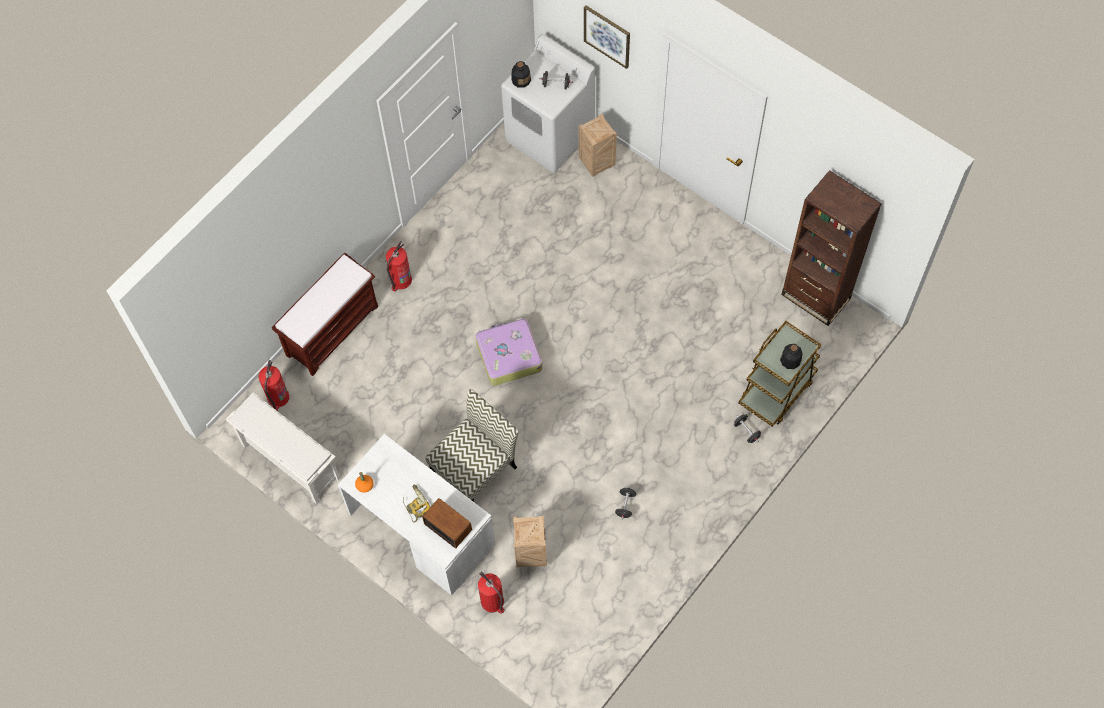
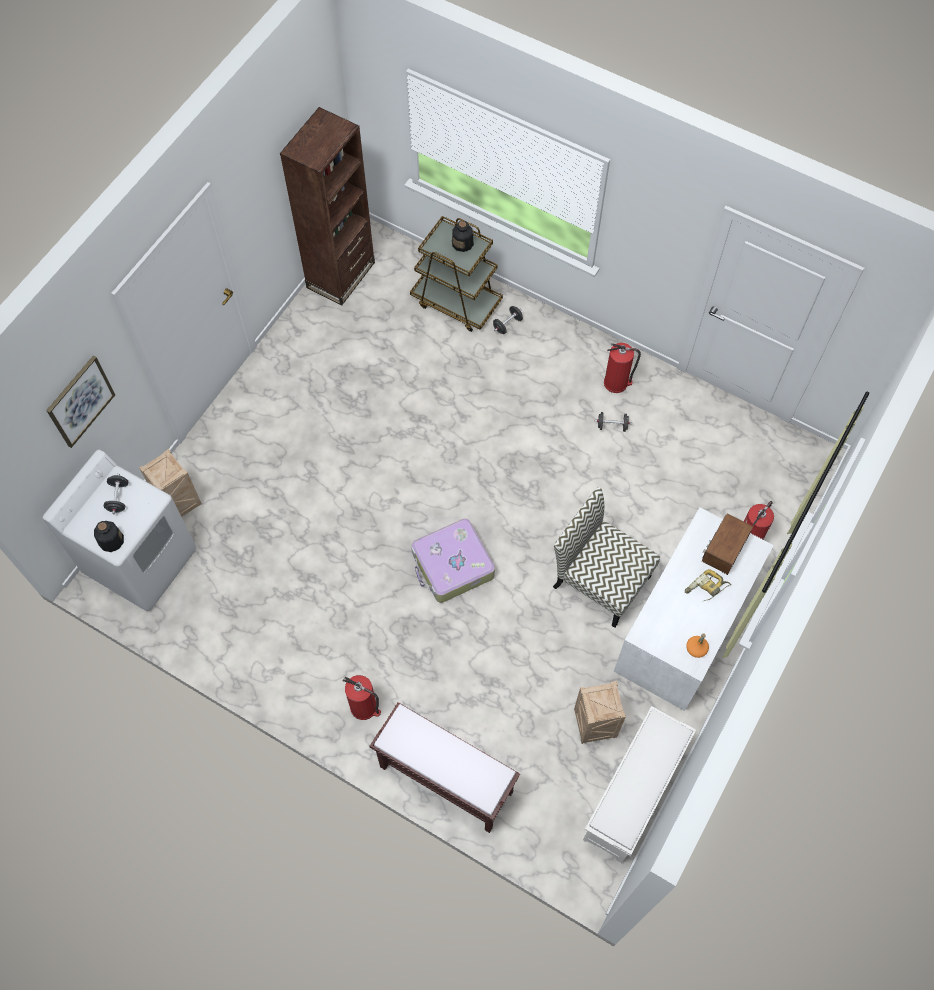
camera: 100 degrees left, 0 degrees up
(278, 398) = (550, 830): fire extinguisher -> fire extinguisher (616, 383)
(530, 553) = (685, 510): crate -> crate (594, 725)

